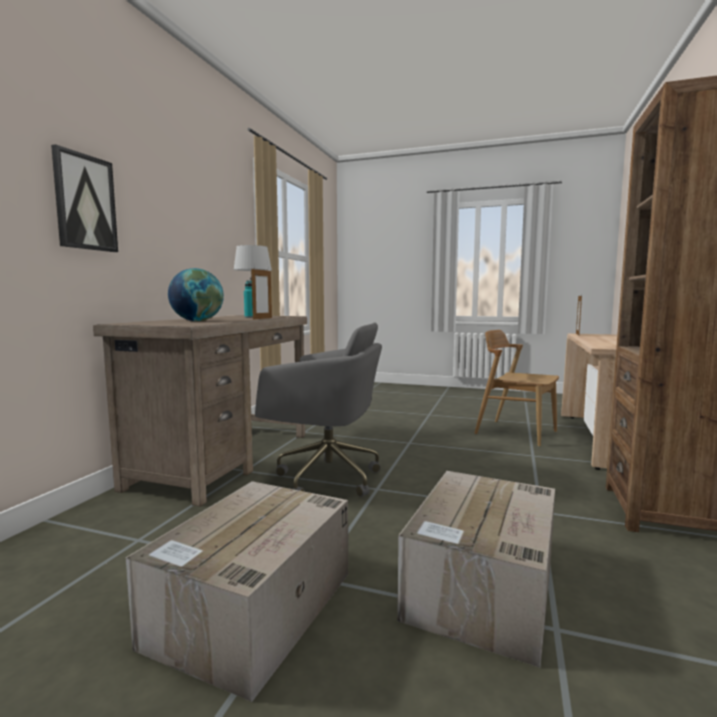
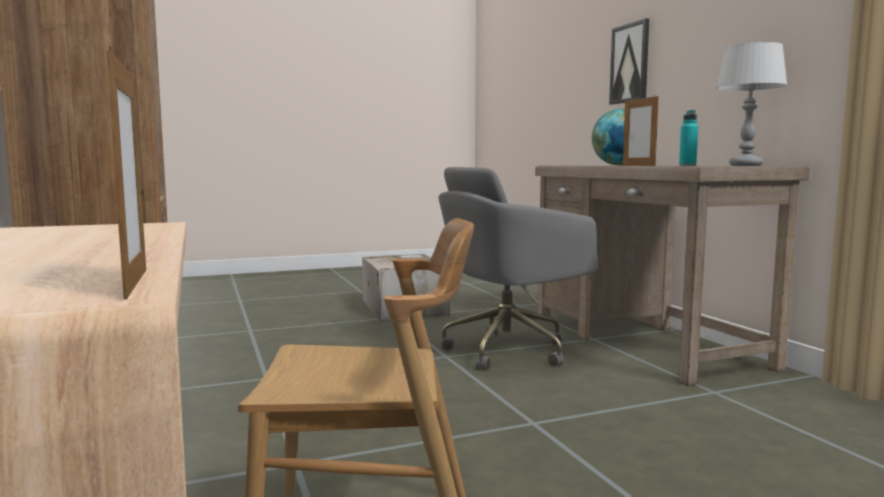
camera: 140 degrees right, 0 degrees up
(482, 588) = (297, 332): cardboard box -> none

